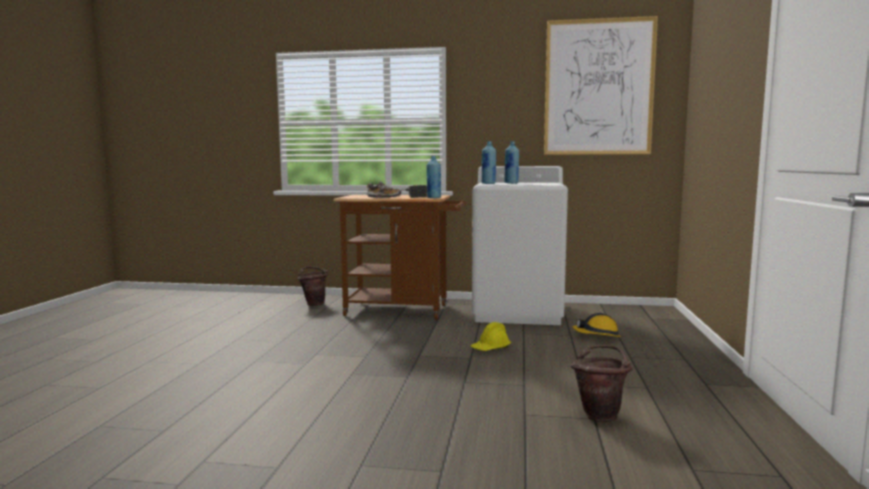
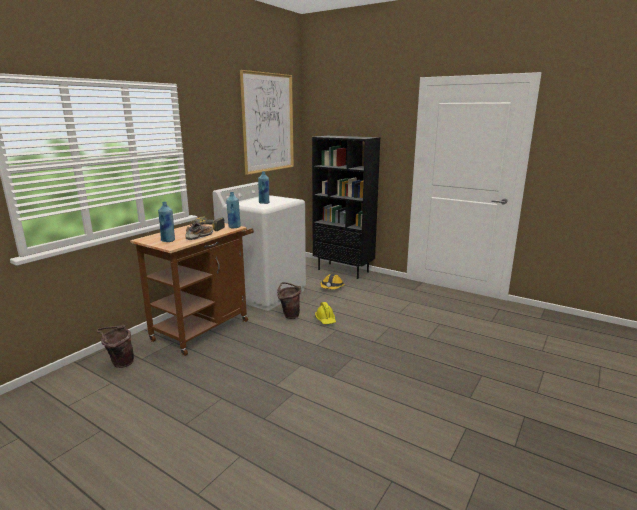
camera: 65 degrees left, 10 degrees up
(488, 183) = (259, 207): blue bottle -> blue bottle (168, 241)
(601, 414) = (435, 320): brown bucket -> brown bucket (289, 315)
(674, 331) = (343, 270): none -> black bookcase

